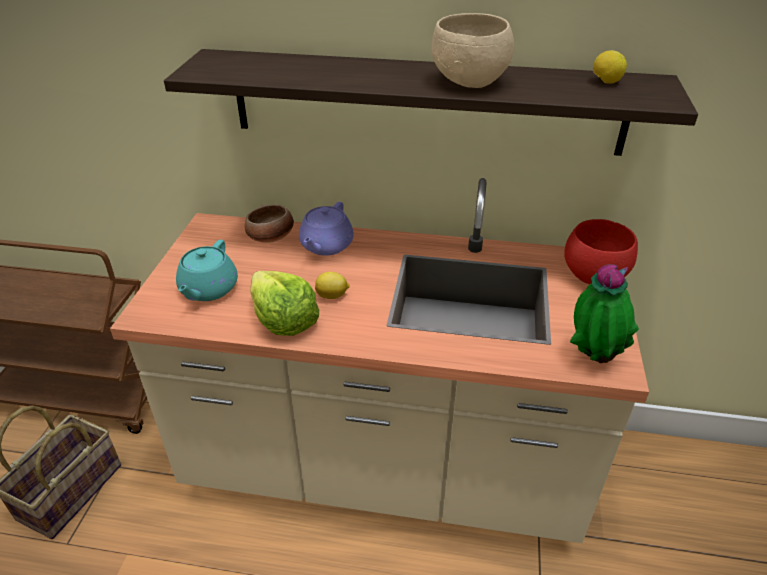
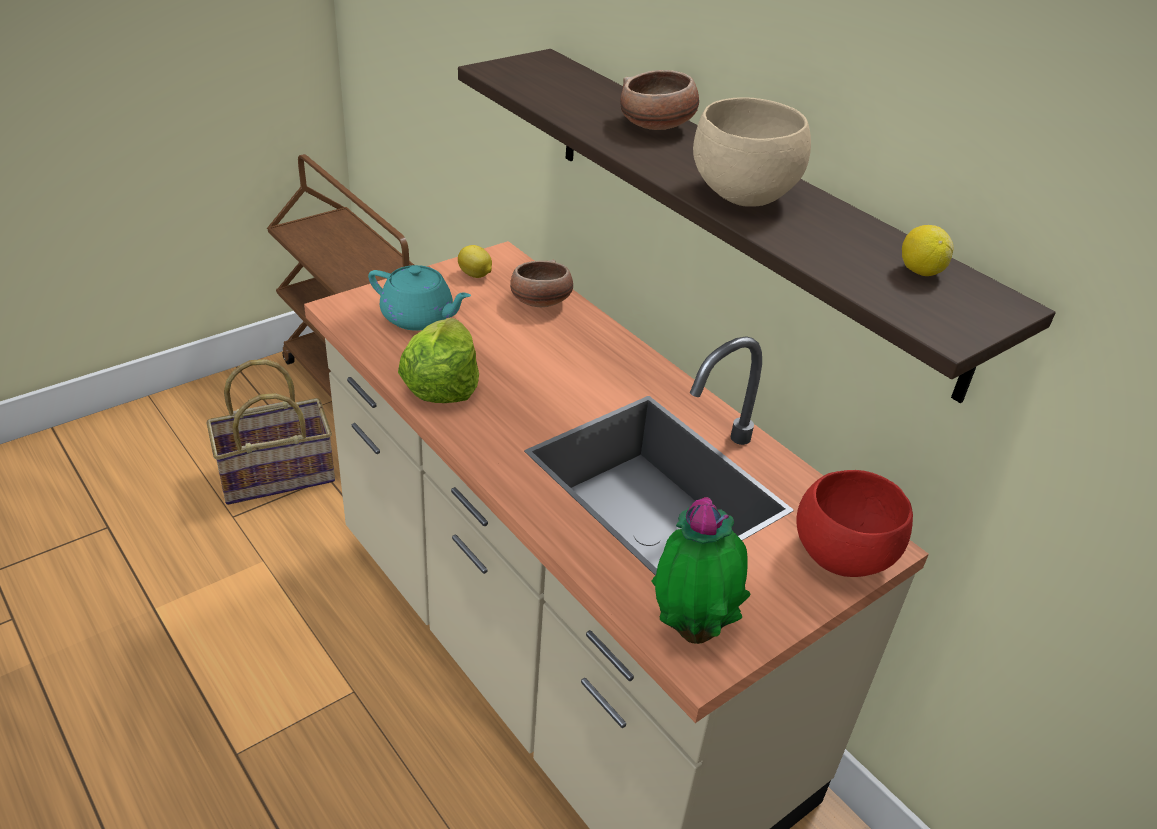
camera: 40 degrees right, 0 degrees up
(208, 289) = (419, 318): turquoise teapot -> turquoise teapot turned 120 degrees counterclockwise
(326, 246) = (581, 340): purple teapot -> none
(332, 296) = (516, 391): lemon -> lemon (475, 275)
(355, 66) = (657, 126): none -> bowl

